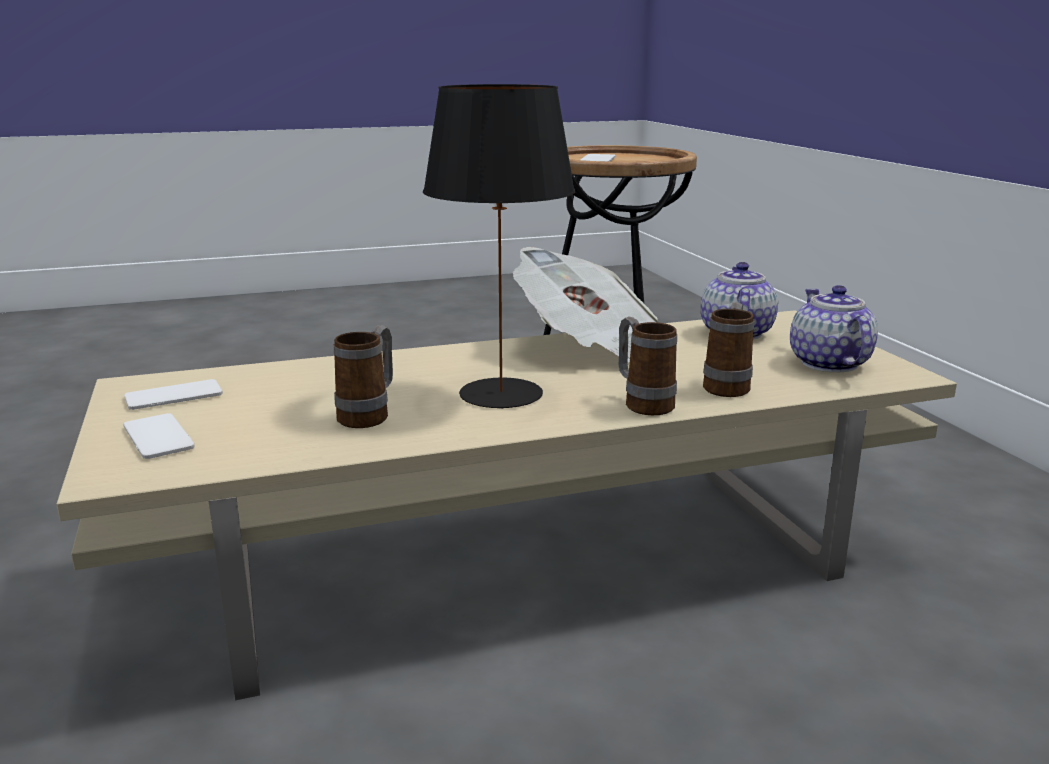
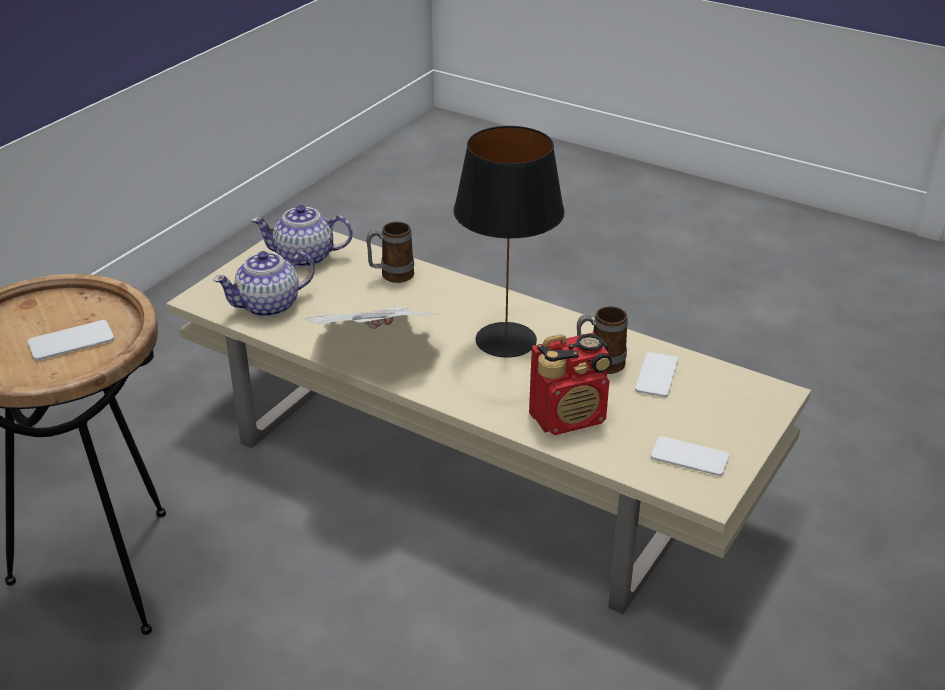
camera: 130 degrees left, 15 degrees up
(158, 437) = (730, 414): phone -> phone (656, 375)
(333, 376) = (569, 417): none -> radio
(643, 403) = (456, 291): mug -> none
(829, 364) = (305, 258): teapot -> teapot turned 45 degrees clockwise

